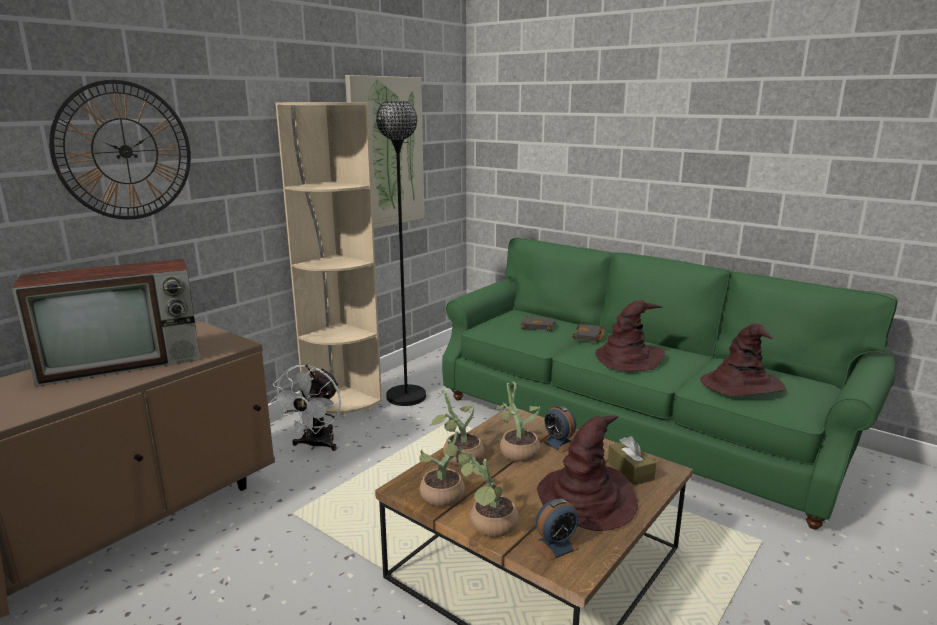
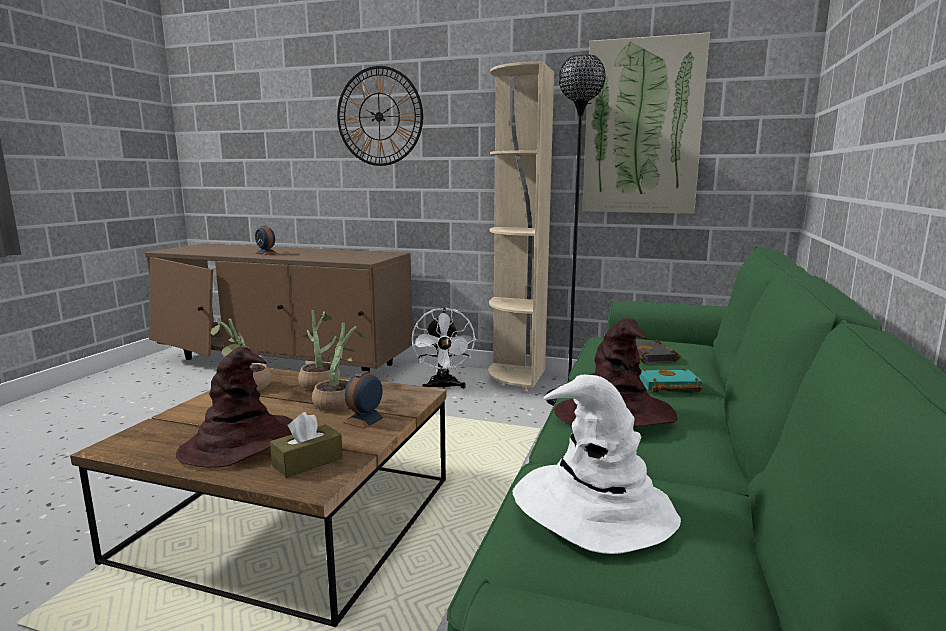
camera: 70 degrees right, 5 degrees down
(125, 362) = (322, 254): television -> none
(316, 445) = (443, 387): white fan -> white fan turned 90 degrees counterclockwise
(490, 527) = (195, 408): potted plant -> none
(555, 546) = (157, 435): alarm clock -> alarm clock (266, 253)
(589, 336) = (668, 386): black book -> turquoise book
(742, 385) = (590, 508): brown hat -> white hat

